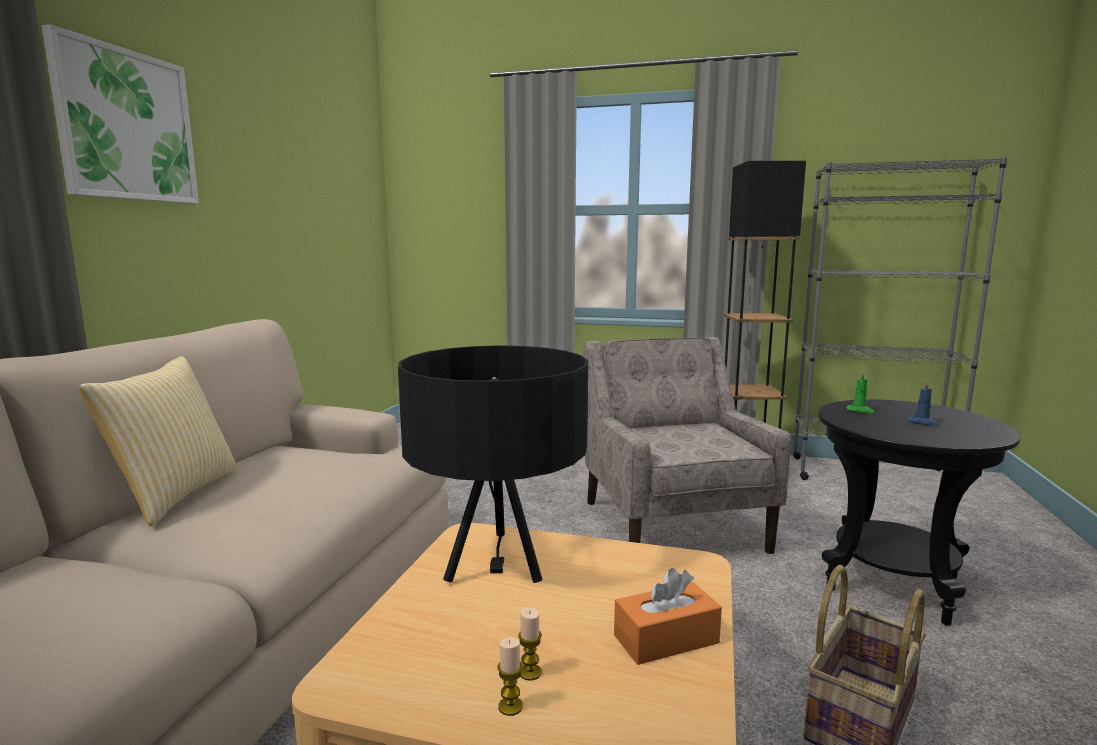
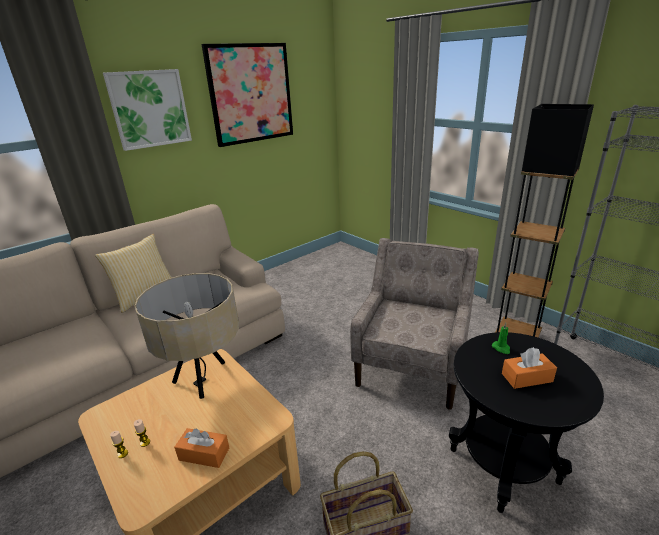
camera: 35 degrees right, 15 degrees up
(284, 149) = (251, 94): none -> picture
(498, 560) = (205, 378): black table lamp -> beige table lamp
(923, 423) = (527, 377): blue candle -> orange tissue box

